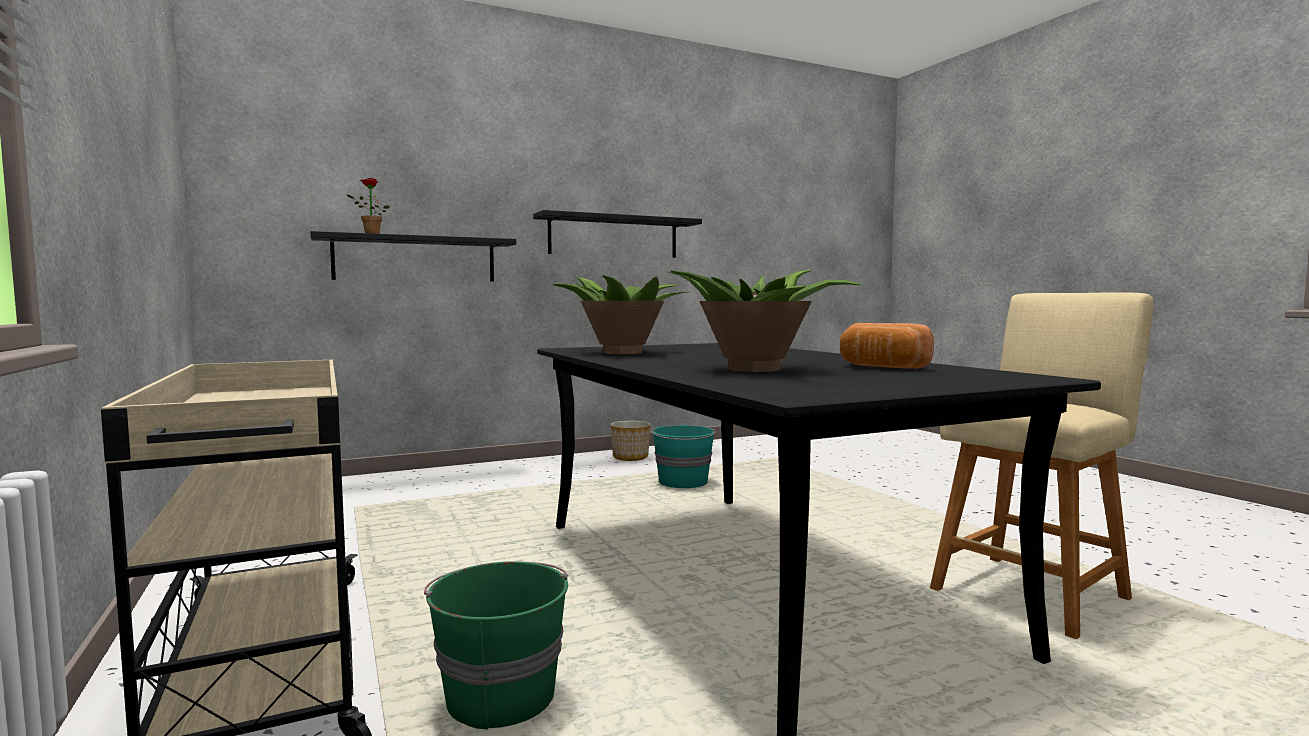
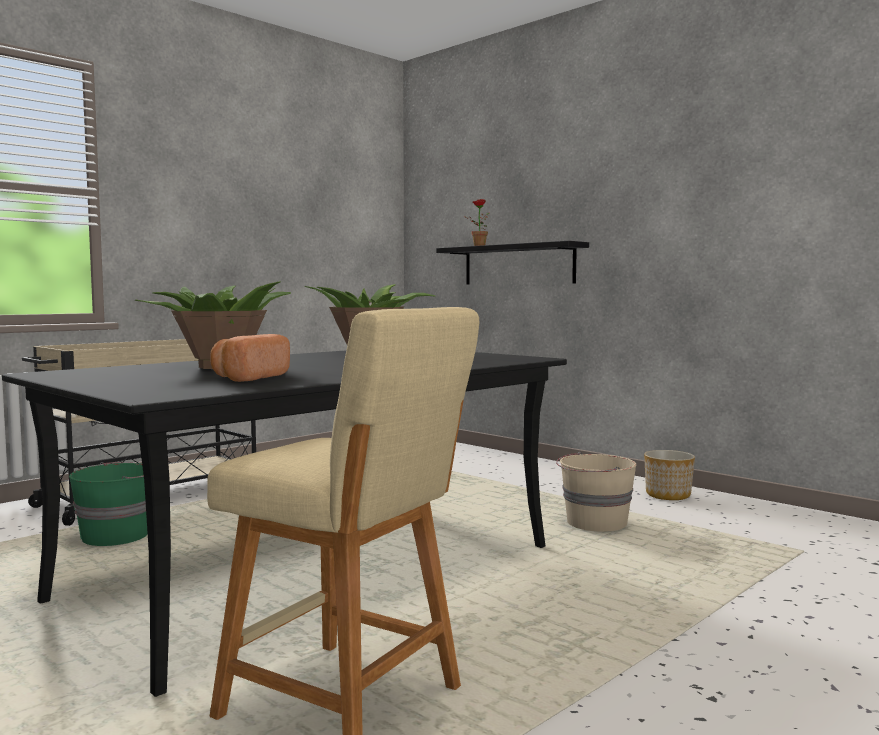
camera: 70 degrees right, 0 degrees up
(614, 237) = (701, 226): black shelf -> none
(683, 483) = (595, 524): turquoise bucket -> beige bucket

